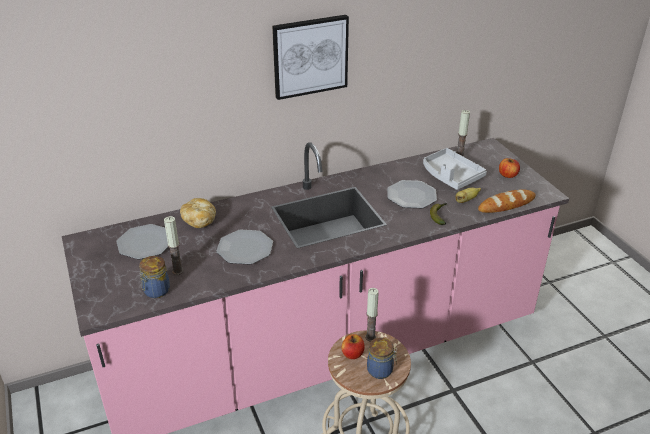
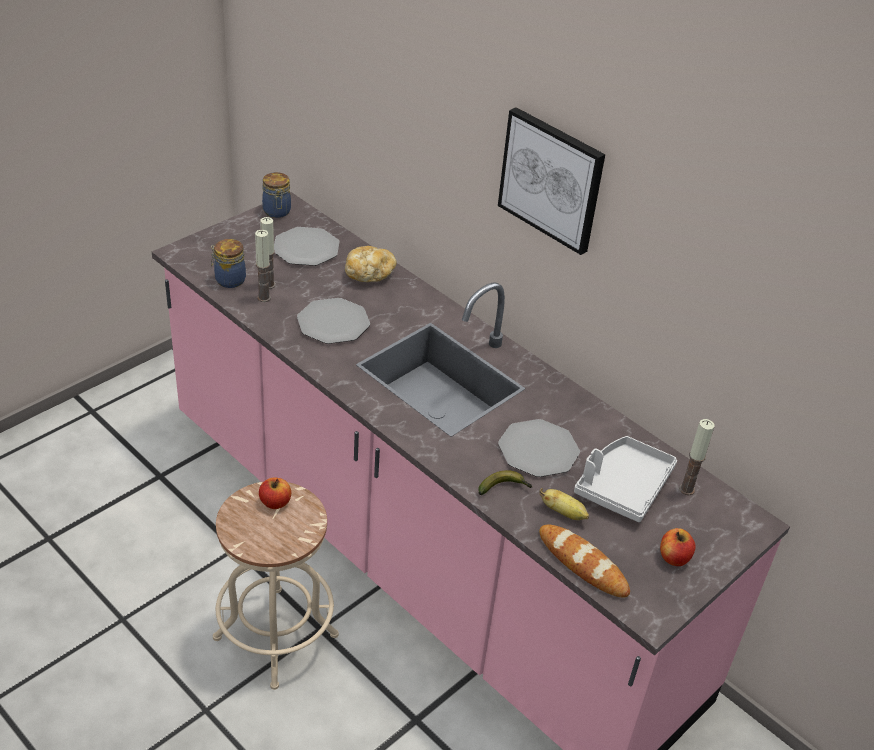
camera: 65 degrees right, 5 degrees up
(370, 337) = (311, 513): candle -> candle (264, 298)
(381, 370) = (256, 535): jar -> jar (277, 212)

